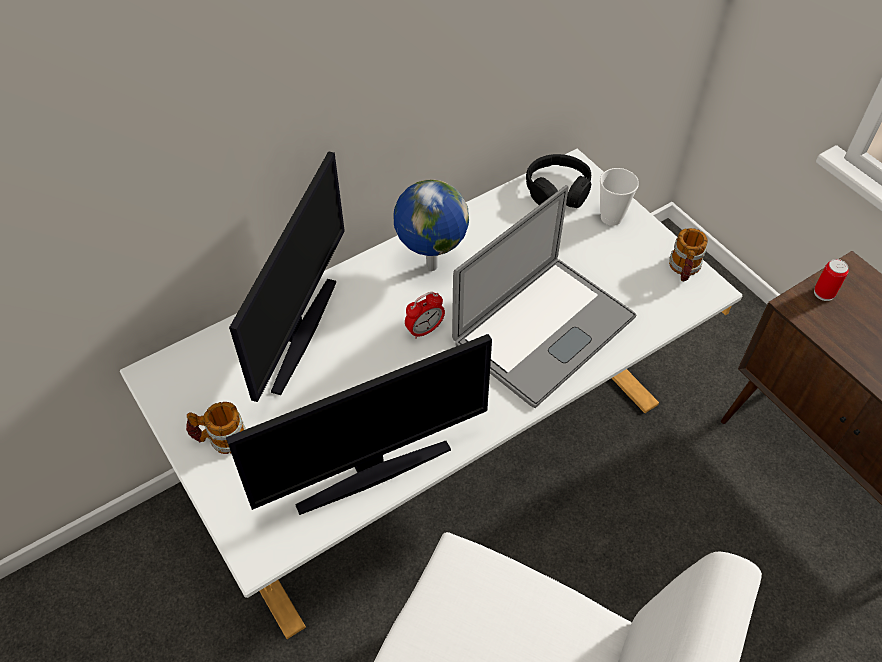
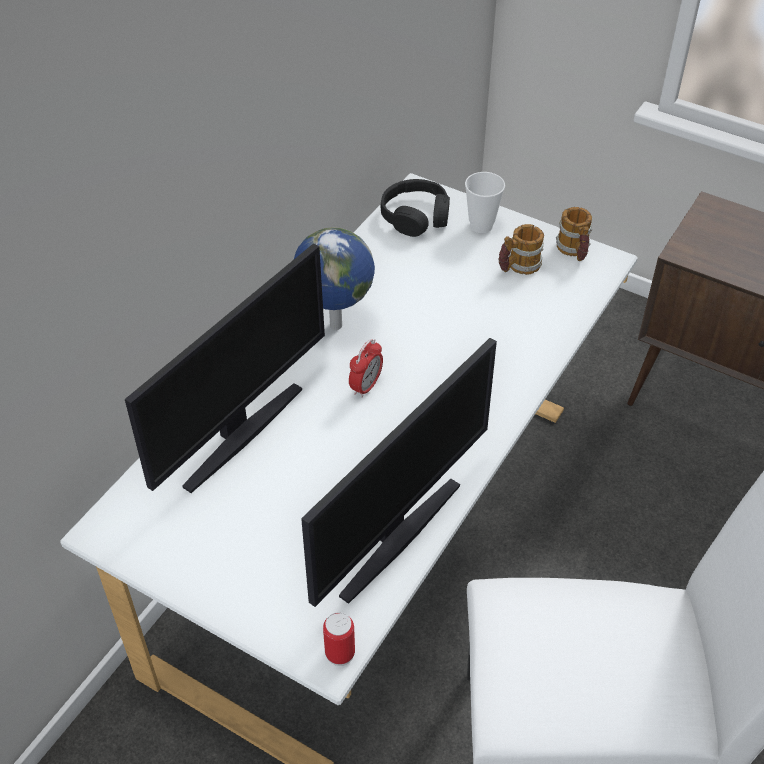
camera: 25 degrees left, 5 degrees down
(220, 439) = (219, 565): mug -> mug (518, 266)
(300, 333) = (240, 434): monitor -> monitor turned 45 degrees clockwise
(544, 329) = (480, 346): laptop -> none
(824, 293) = (699, 234): can -> can (340, 653)

